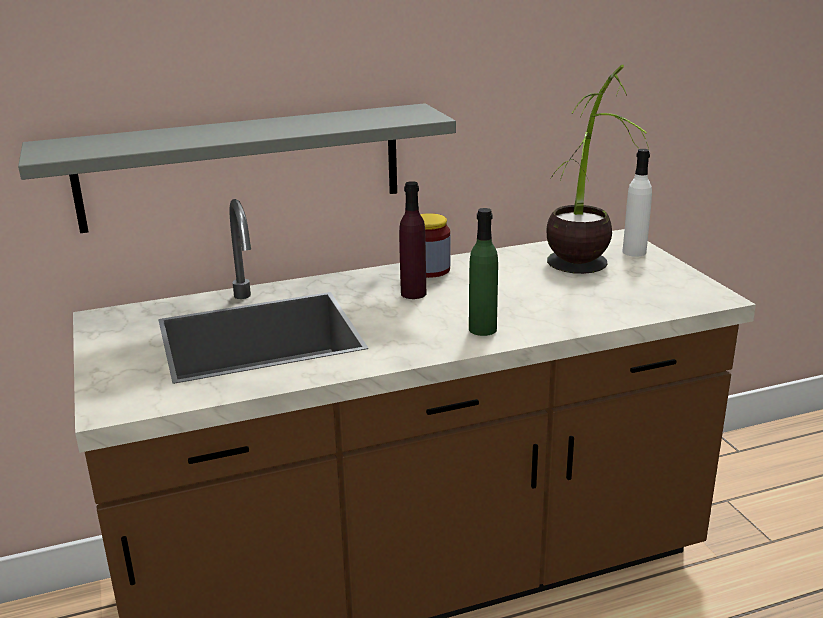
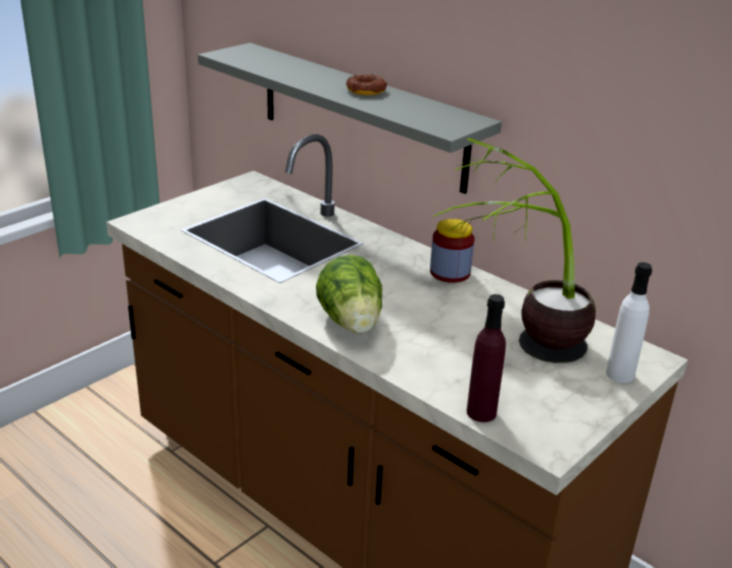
camera: 60 degrees right, 5 degrees up
(282, 124) = (366, 90): none -> donut
(413, 293) = (393, 277): purple bottle -> purple bottle (481, 412)
(482, 329) = (352, 323): green bottle -> lettuce

